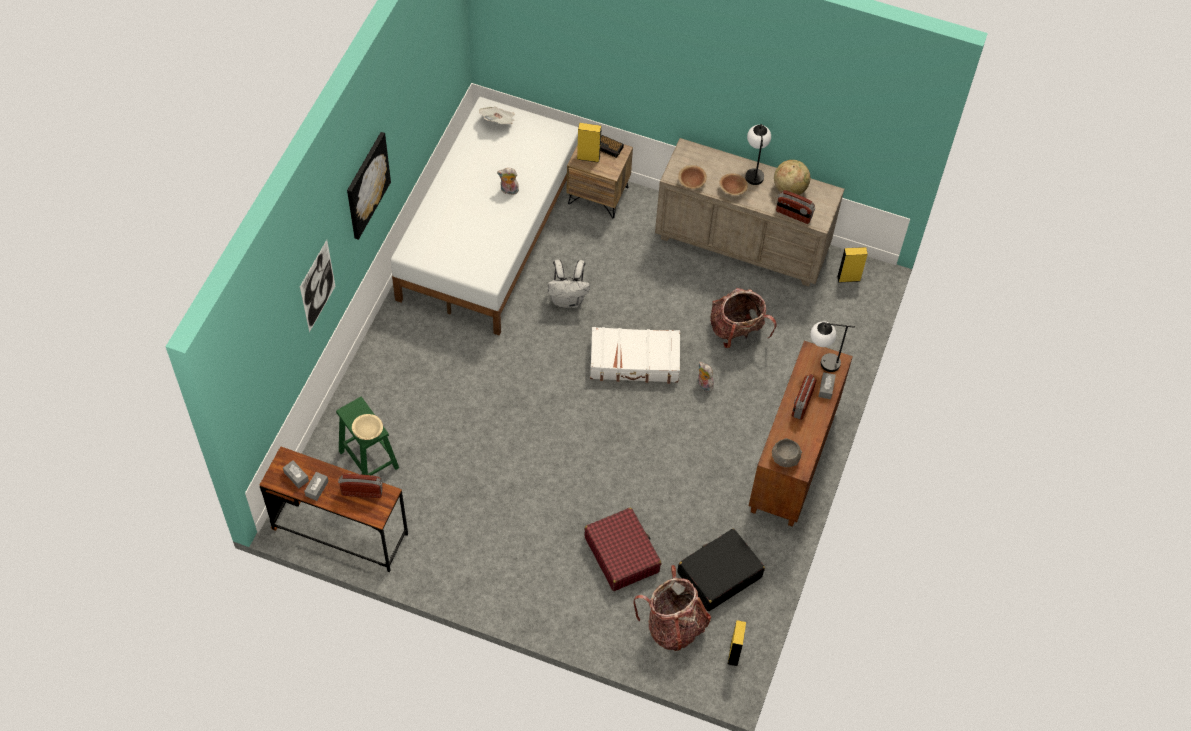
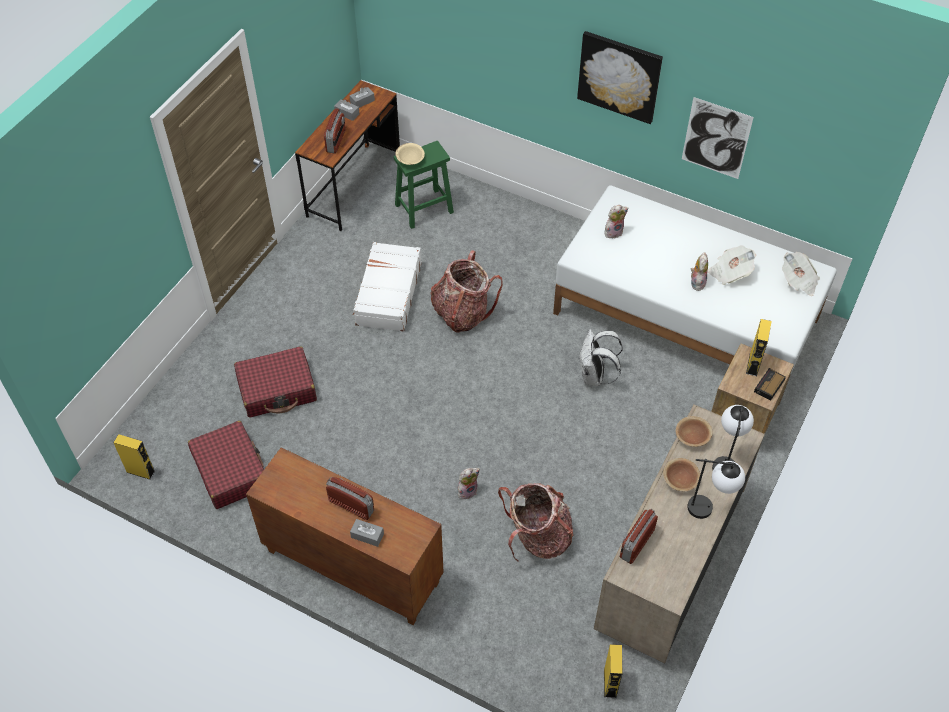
camera: 100 degrees right, 5 degrees down
(317, 286) = (510, 55): picture -> picture (716, 138)
(454, 253) = (613, 232): none -> plush toy
(494, 167) = (730, 272): none -> newspaper
(634, 361) = (506, 428): white suitcase -> white suitcase (388, 294)
(673, 626) = (187, 423): backpack -> backpack (462, 313)
(719, 575) = (230, 471): black suitcase -> red suitcase
(785, 458) = (282, 475): grey bowl -> none
(790, 188) = (680, 546): globe -> none
(821, 362) = (405, 537): table lamp -> table lamp (725, 460)

